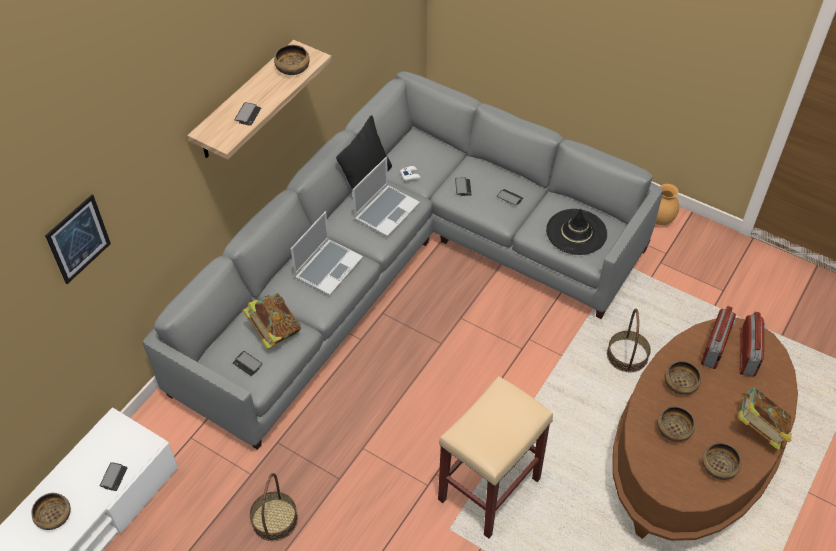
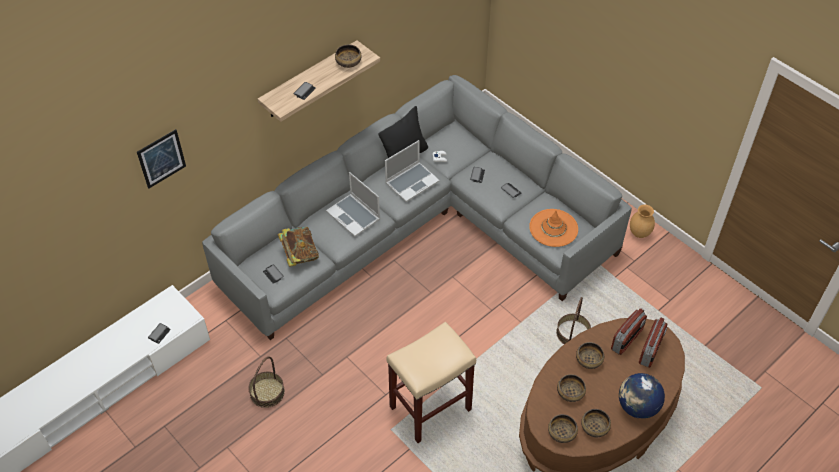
camera: 15 degrees right, 0 degrees up
(54, 517) = (112, 351): bowl -> bowl (562, 433)
(328, 267) = (354, 216): laptop -> laptop turned 90 degrees clockwise
(576, 232) = (553, 228): black hat -> orange hat
(759, 428) = (637, 407): book -> globe

